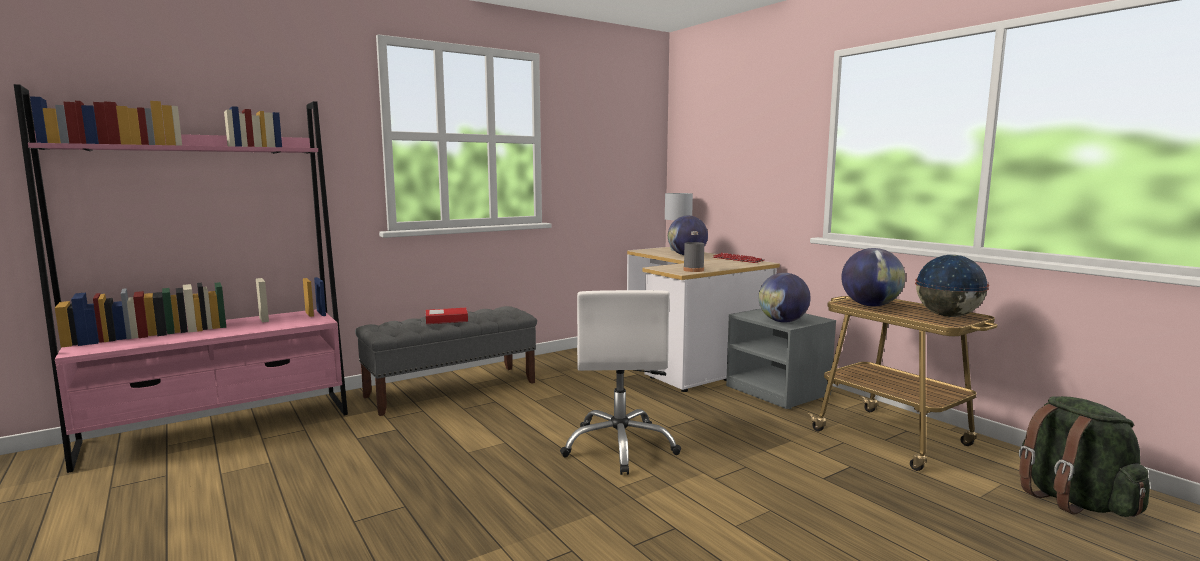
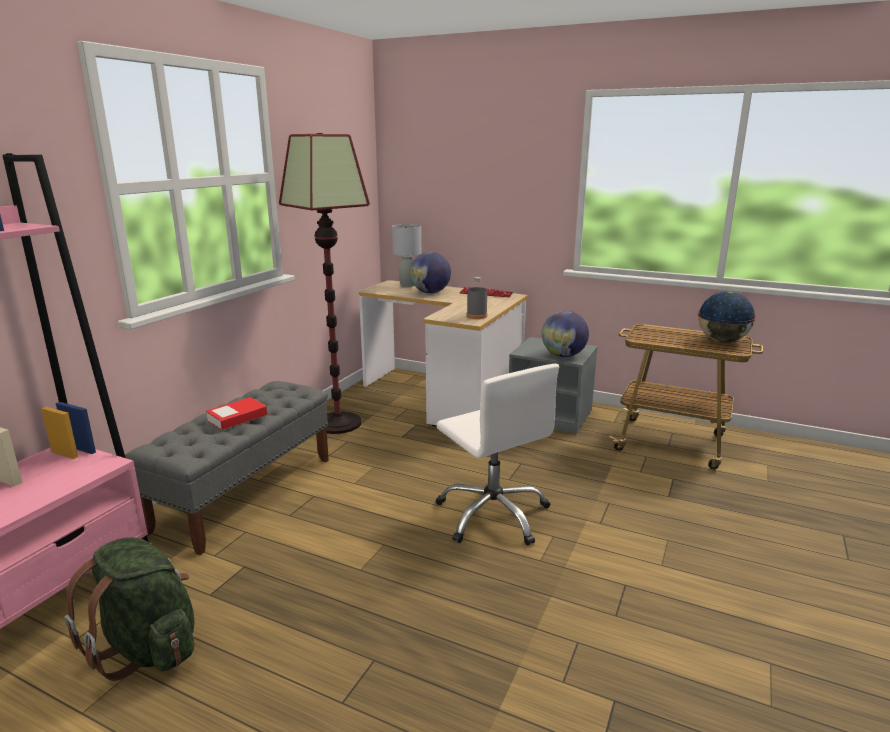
camera: 30 degrees left, 10 degrees up
(573, 361) = (338, 423): none -> floor lamp
(870, 305) = (661, 338): globe -> none
(1073, 501) = (812, 466): green backpack -> green backpack (148, 647)

